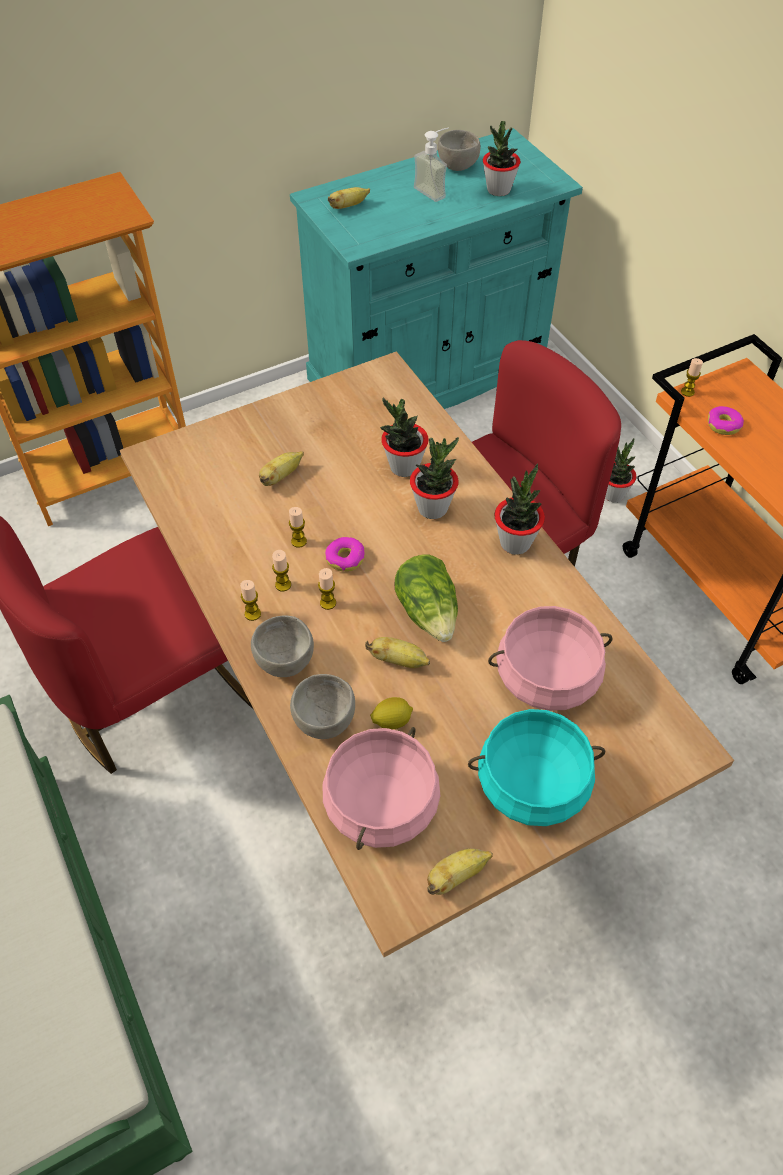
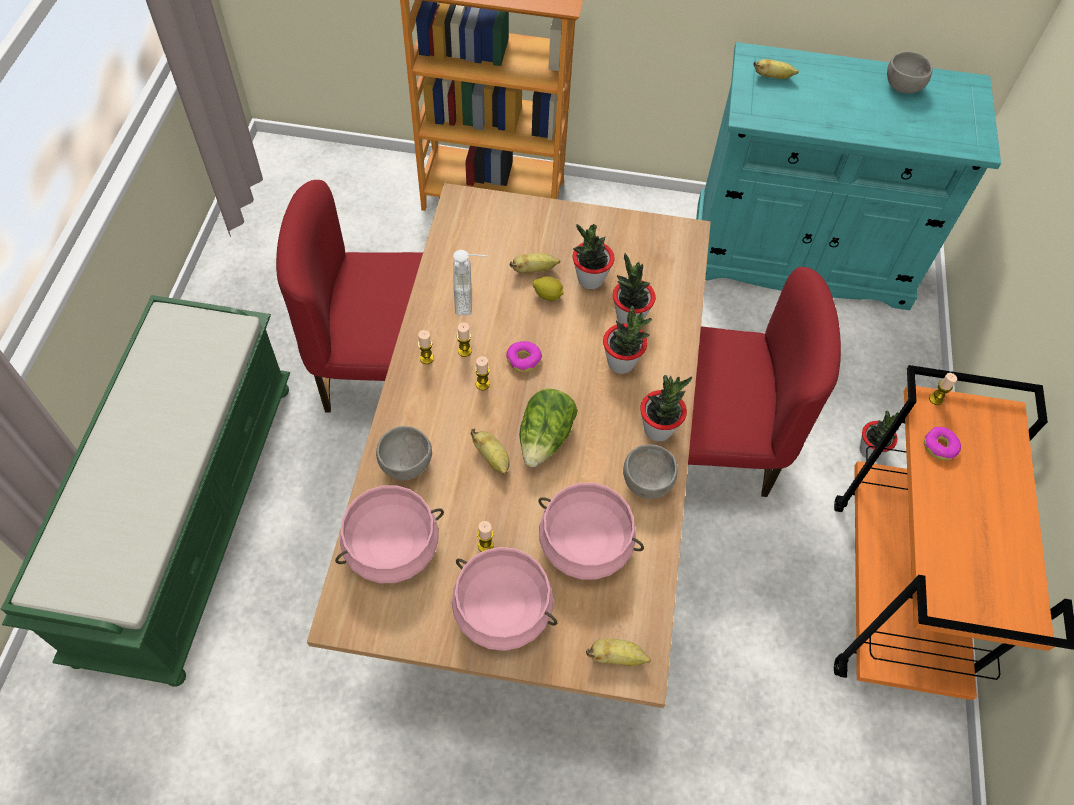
camera: 35 degrees right, 5 degrees up
(286, 660) = (419, 405): grey bowl -> grey bowl (648, 482)
(299, 541) = (503, 326): candle -> candle (485, 546)
(391, 721) = (449, 496): lemon -> lemon (548, 295)
(435, 190) = (860, 99): soap dispenser -> soap dispenser (471, 300)
(456, 876) = (394, 630): banana -> banana (617, 657)
(498, 190) = (918, 127): potted plant -> potted plant (590, 279)
(533, 782) = (503, 608): turquoise cooking pot -> pink cooking pot

